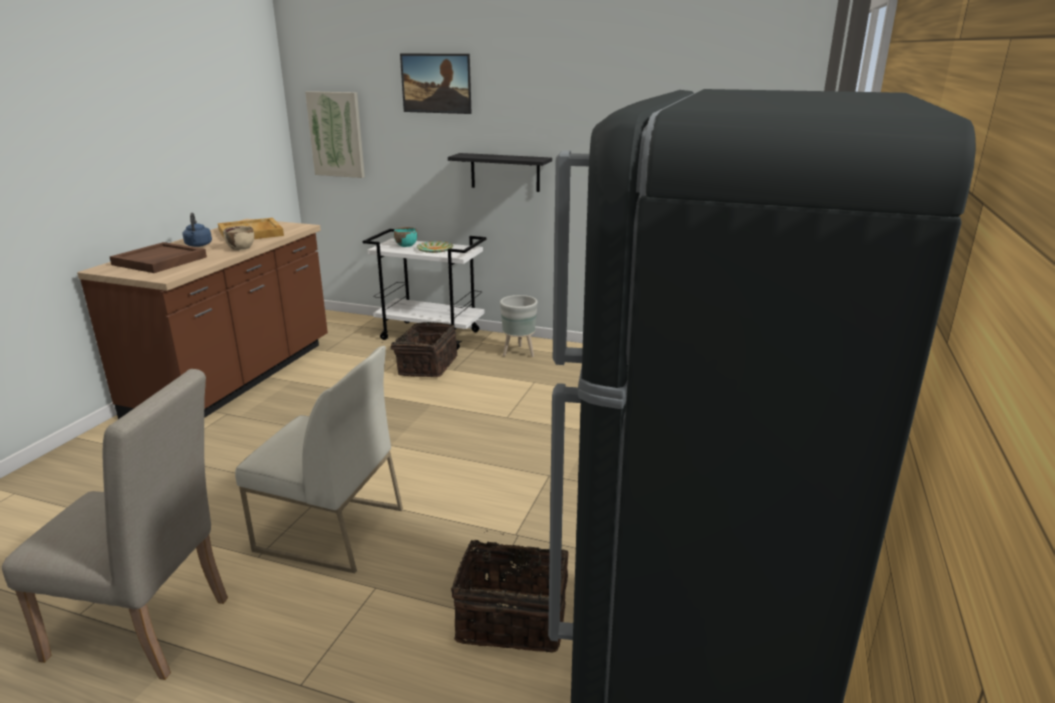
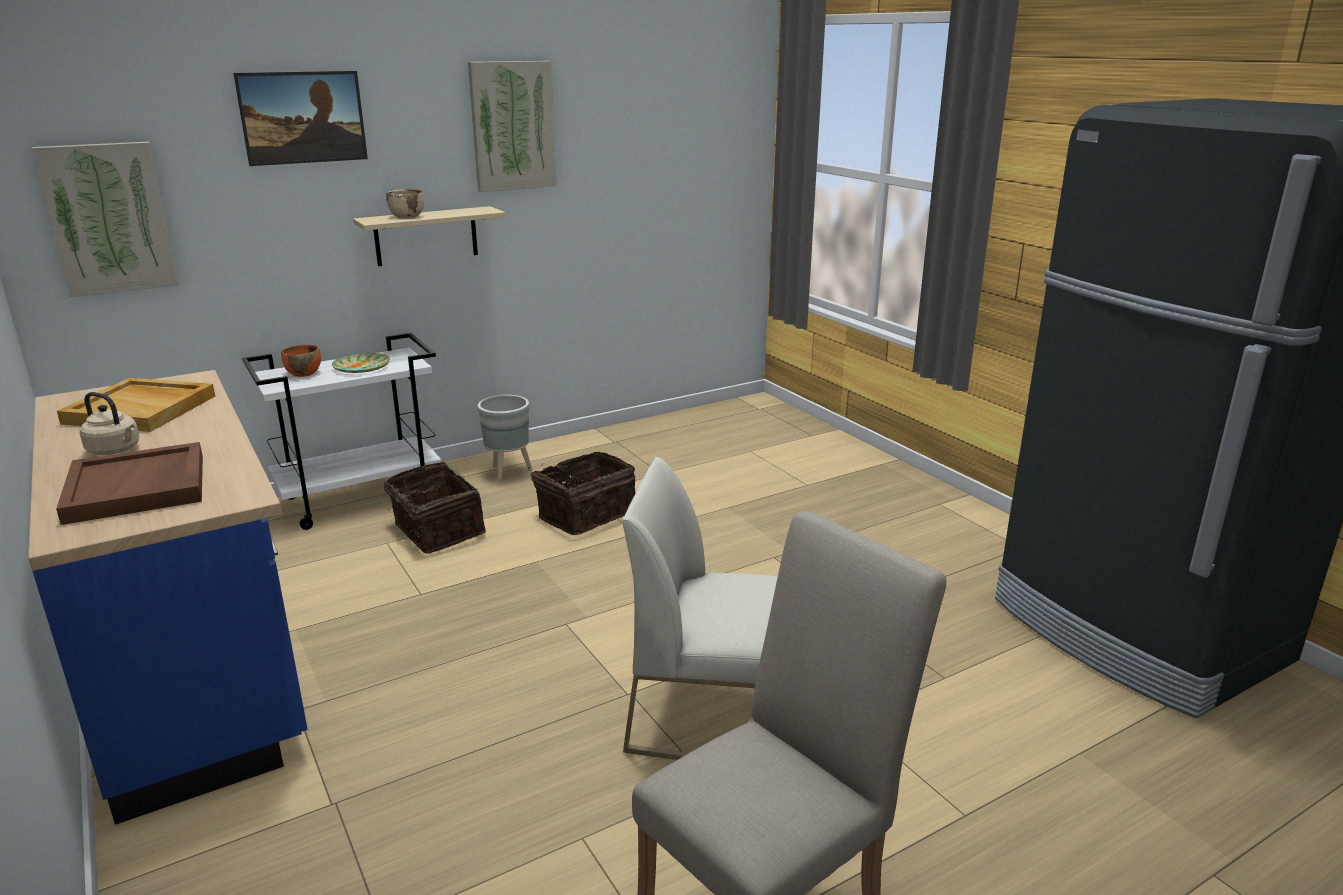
camera: 50 degrees left, 0 degrees up
(198, 245) = (116, 450): blue kettle -> beige kettle
(236, 379) = (197, 672): brown counter -> blue counter
(241, 248) = (212, 429): beige bowl -> beige bowl (407, 216)
(328, 530) = (713, 715): white chair -> white chair turned 135 degrees counterclockwise
(406, 245) = (303, 373): turquoise bowl -> orange bowl
(505, 172) = (426, 236): black shelf -> beige shelf
(512, 618) = (969, 661): basket -> basket (585, 514)
(574, 99) = (512, 126): none -> picture

